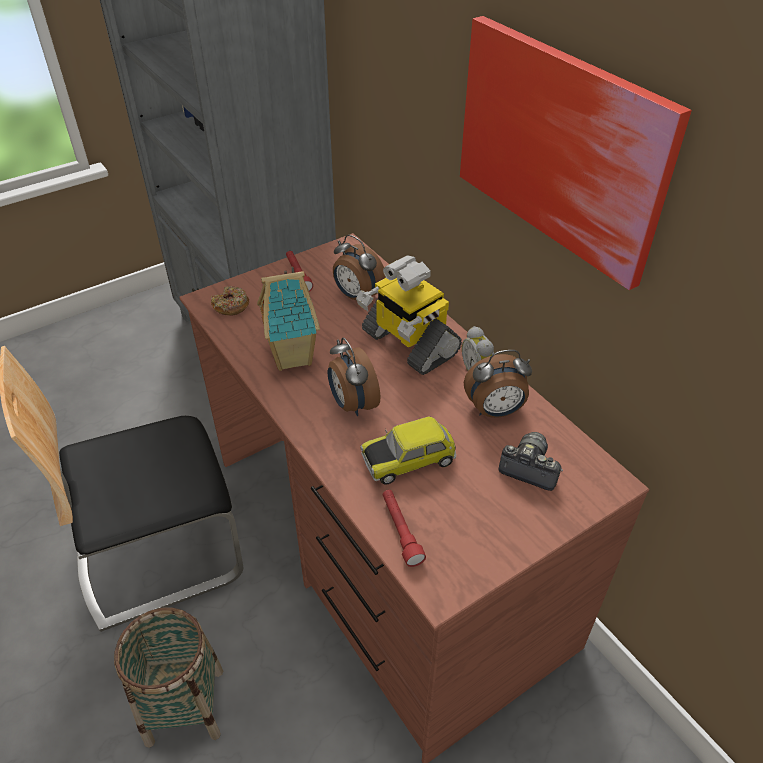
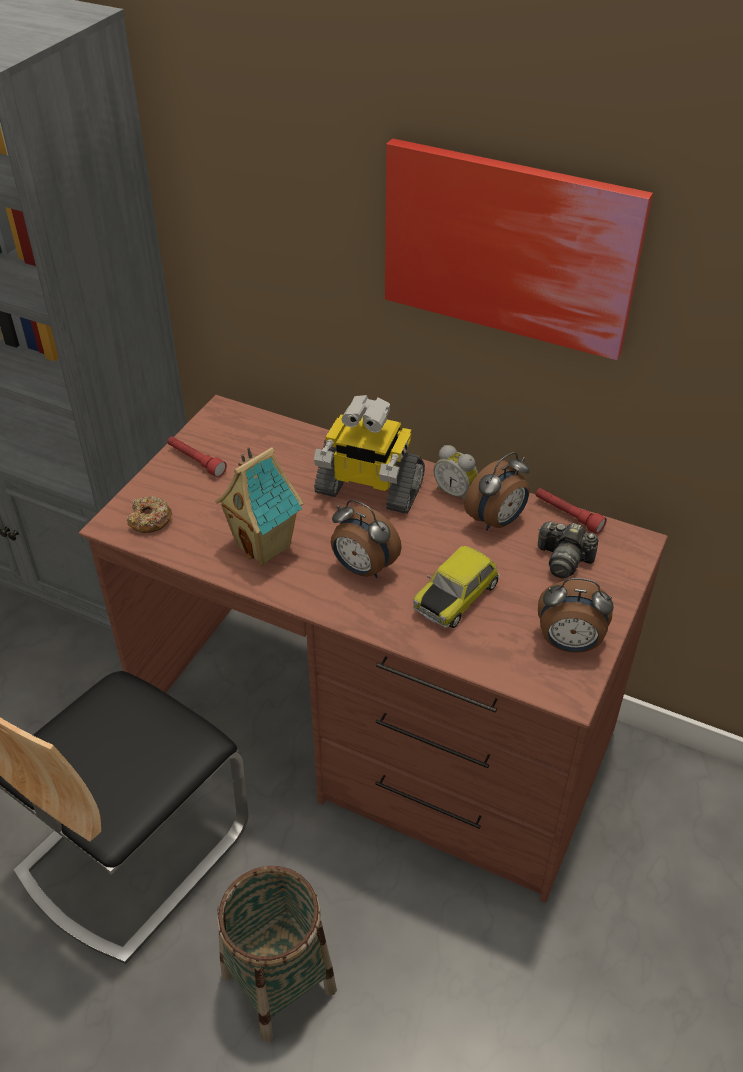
camera: 30 degrees left, 0 degrees up
(357, 296) = (278, 460): alarm clock -> alarm clock (569, 644)
(400, 531) = (499, 661): red flashlight -> red flashlight (567, 515)
(529, 469) = (563, 560): camera -> camera turned 150 degrees counterclockwise

